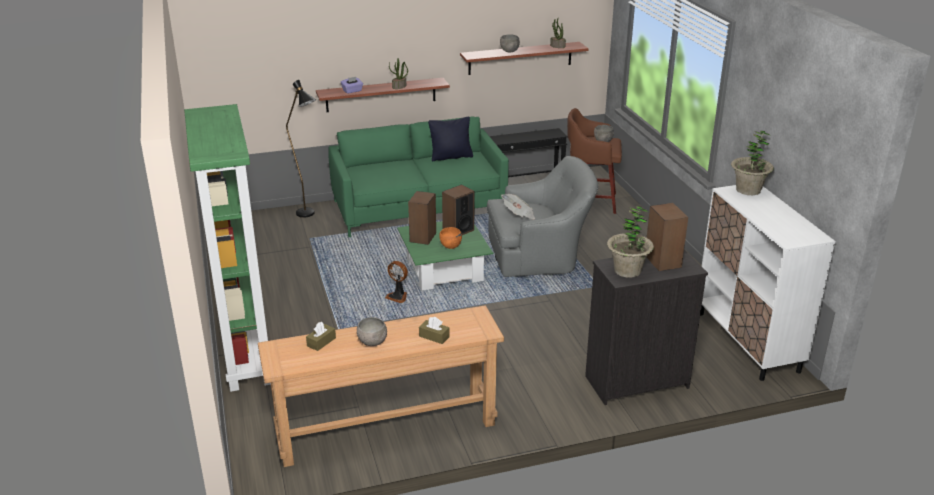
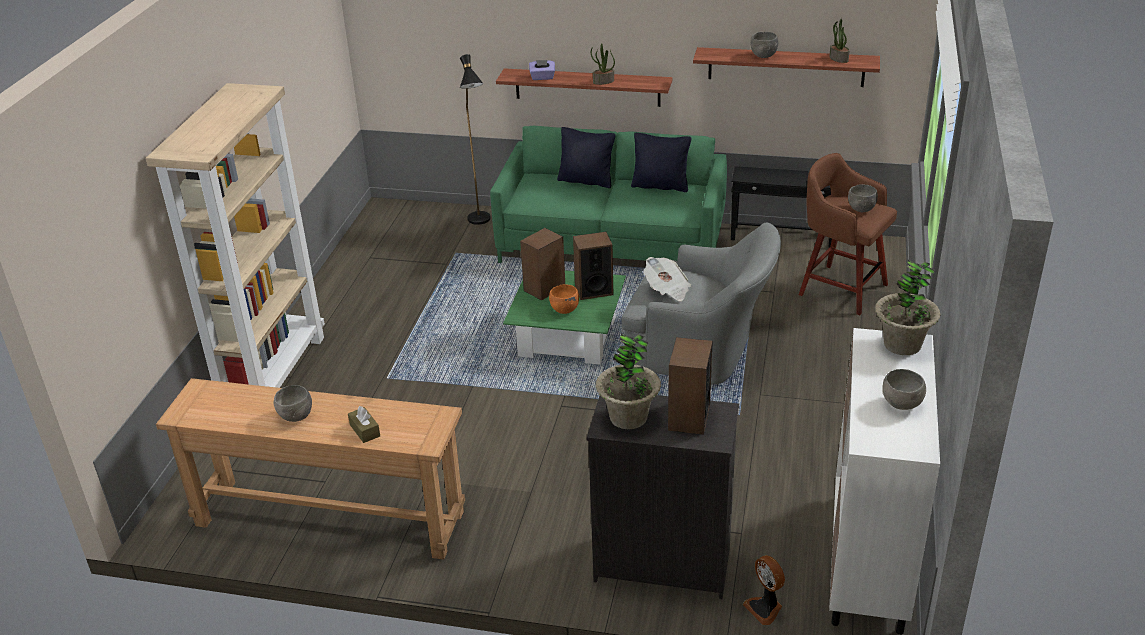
camera: 30 degrees right, 5 degrees up
(245, 351) = (274, 375): green bookcase -> beige bookcase
(321, 342) = (248, 398): brown tissue box -> none
(396, 163) = (586, 181): none -> black pillow
(398, 296) = (485, 356): fan -> fan (765, 608)
(783, 218) = (902, 404): none -> grey bowl

